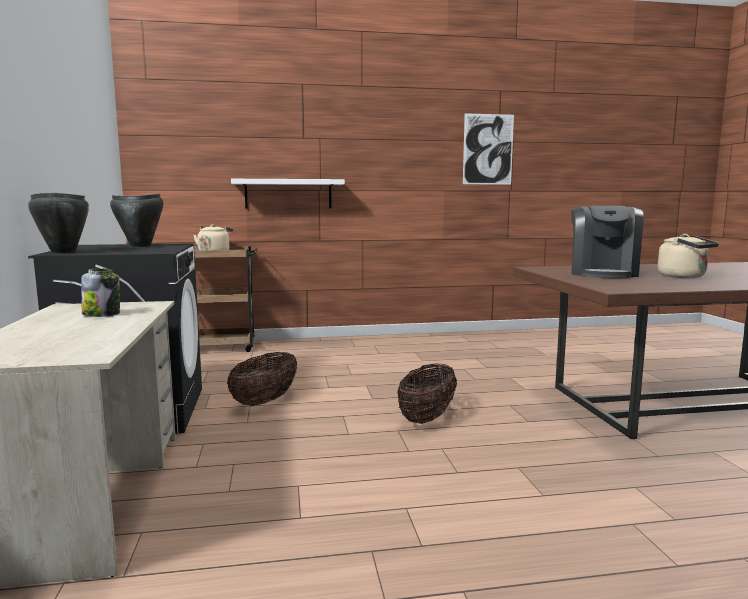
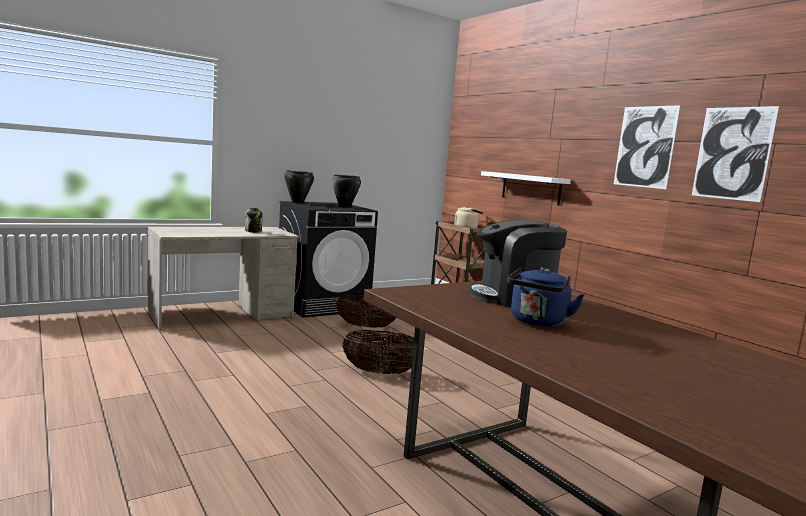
camera: 65 degrees right, 0 degrees up
(416, 145) = (645, 147): none -> picture
(684, 277) = (537, 322): beige kettle -> blue kettle

